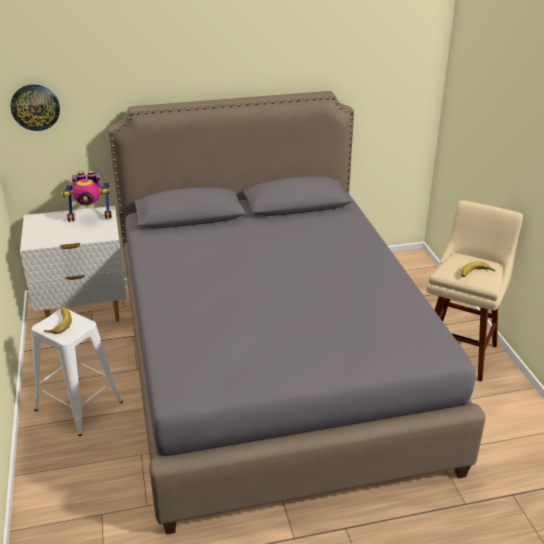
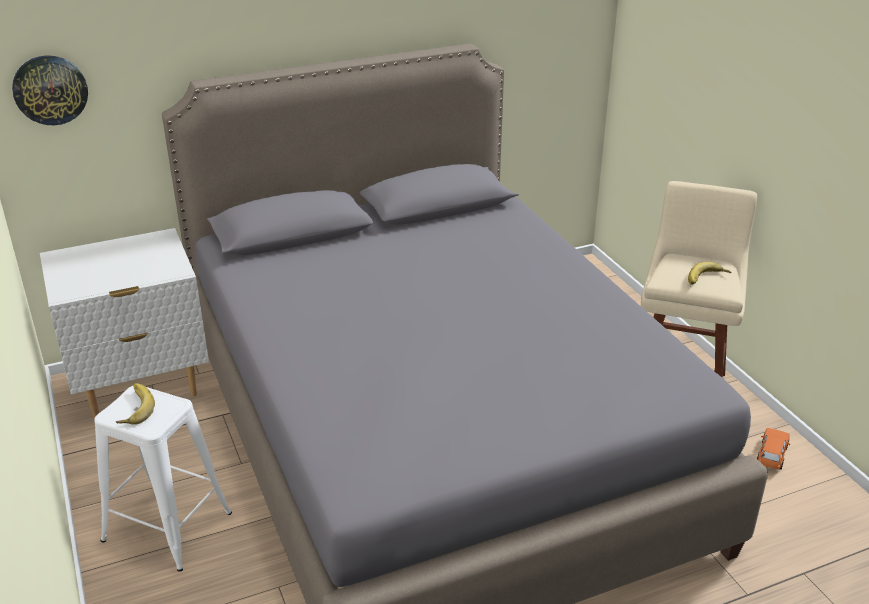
camera: 10 degrees left, 0 degrees up
(90, 216) = (143, 246): toy robot -> none
(514, 408) = (771, 455): none -> orange toy car

